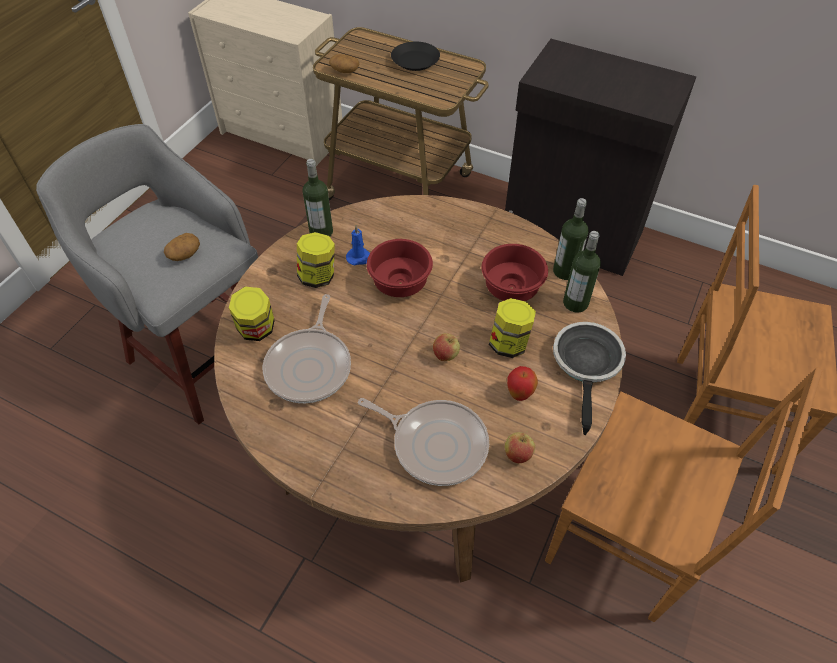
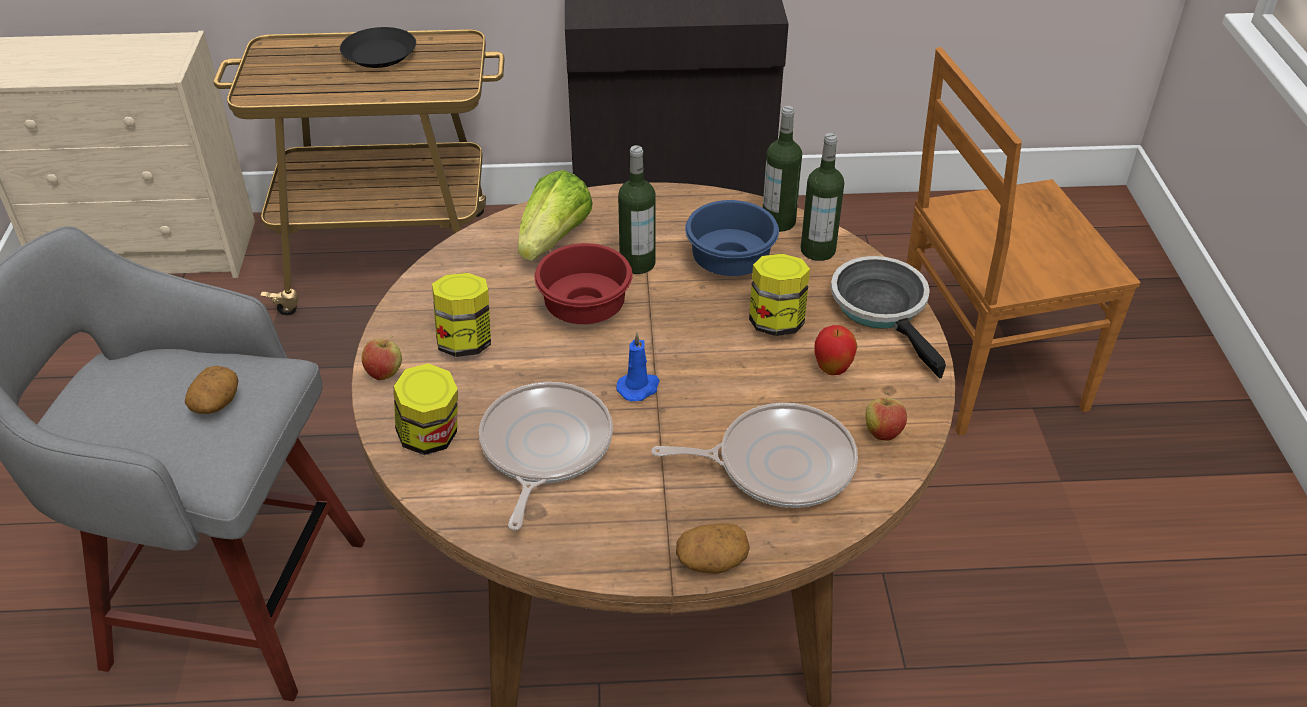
camera: 30 degrees left, 10 degrees down
(310, 366) = (544, 448): frying pan -> frying pan turned 150 degrees counterclockwise
(321, 232) = (425, 290): bottle -> bottle (637, 263)
(344, 71) = (283, 94): potato -> potato (711, 561)
(360, 257) = (506, 300): blue candle -> blue candle (639, 387)
(416, 228) = (554, 240): none -> lettuce
(446, 356) = (711, 365): apple -> apple (385, 374)
(513, 287) = (731, 261): red bowl -> blue bowl
(626, 539) = (981, 560): brown chair -> none

